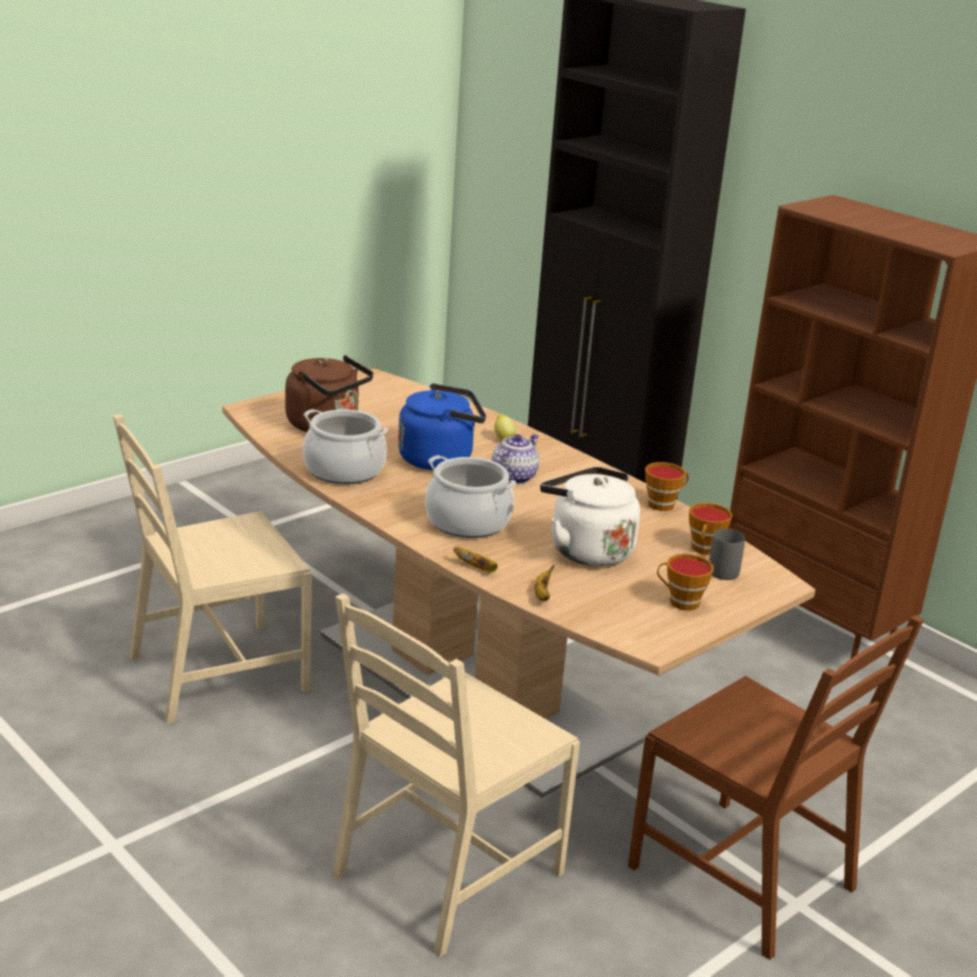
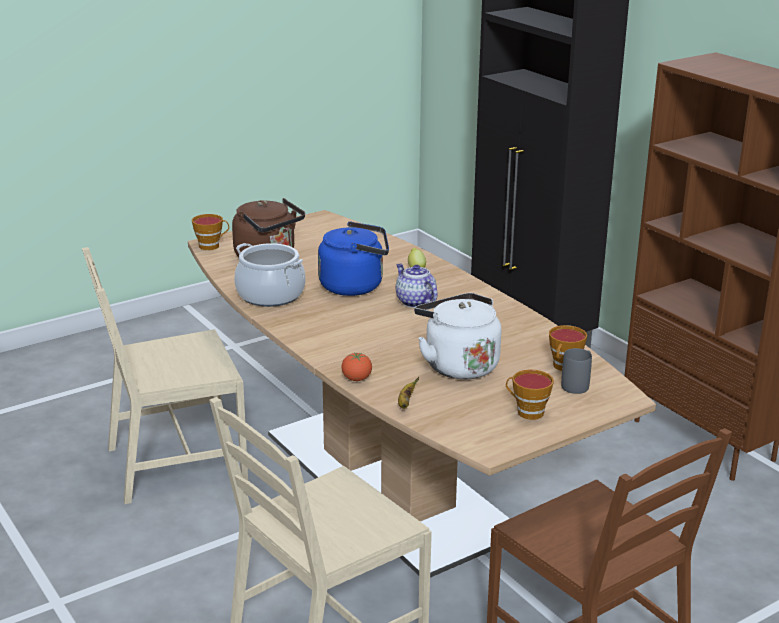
camera: 10 degrees right, 0 degrees up
(468, 522) = (361, 340): cooking pot -> none
(477, 568) = (356, 379): banana -> tomato
(514, 477) = (414, 301): teapot -> teapot turned 75 degrees counterclockwise
(663, 504) = (540, 327): cup -> cup (211, 246)

